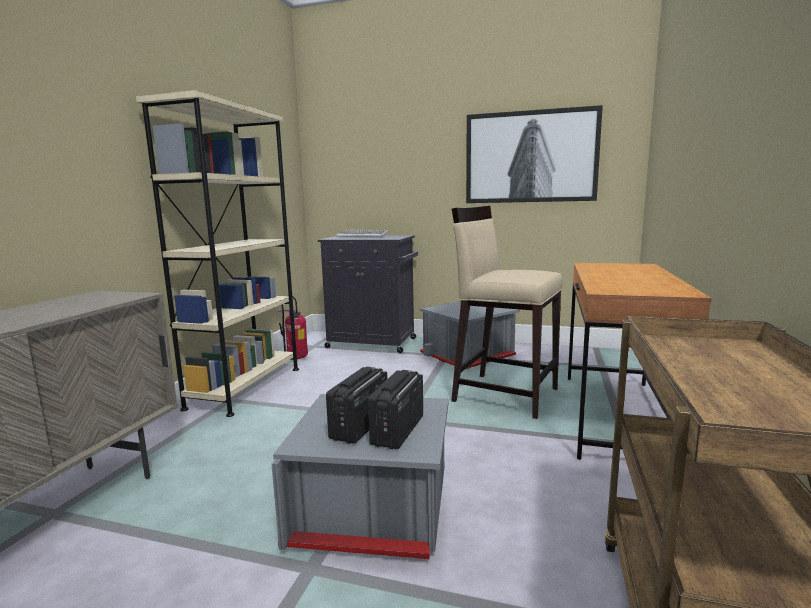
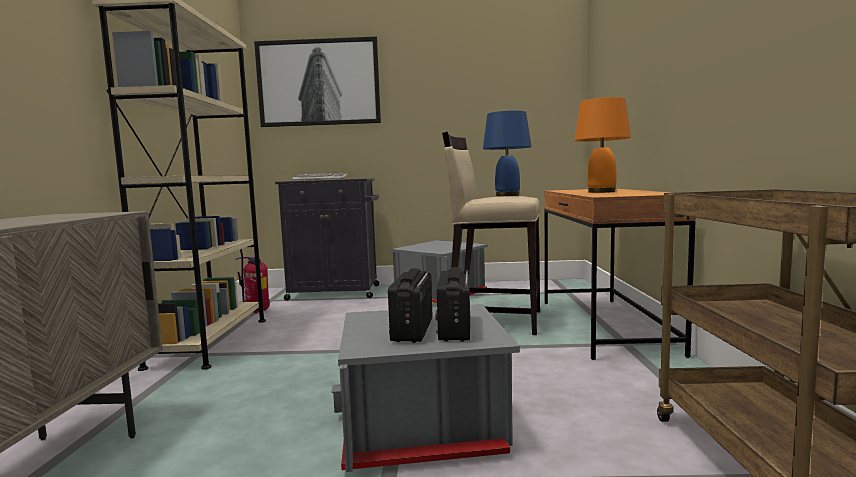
camera: 15 degrees left, 5 degrees down
(524, 270) = (506, 195): none -> blue table lamp
(530, 157) = (484, 101): picture -> picture (318, 82)
(619, 277) = (600, 192): none -> orange table lamp

